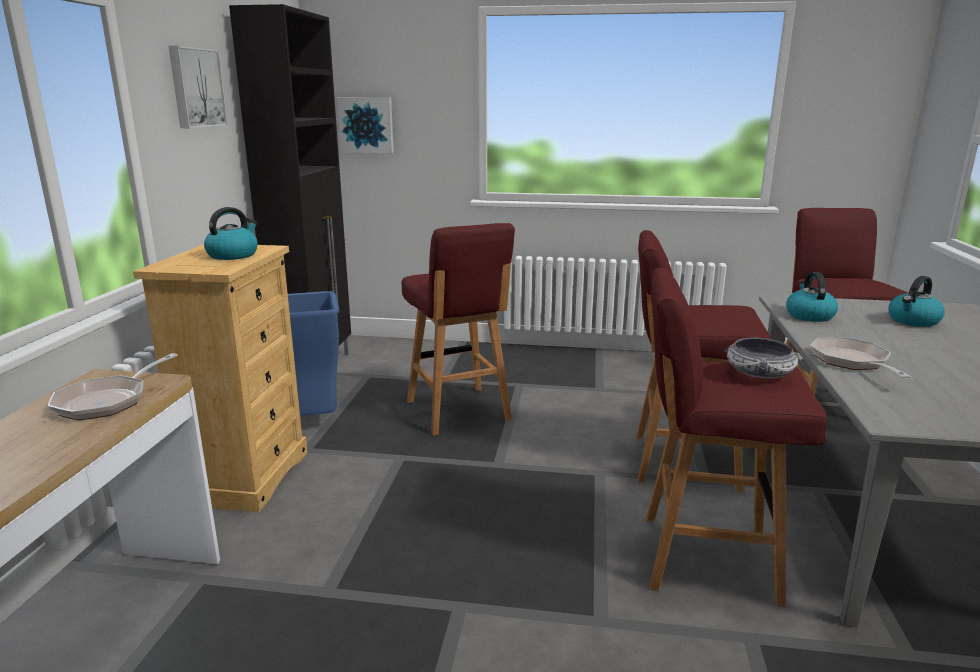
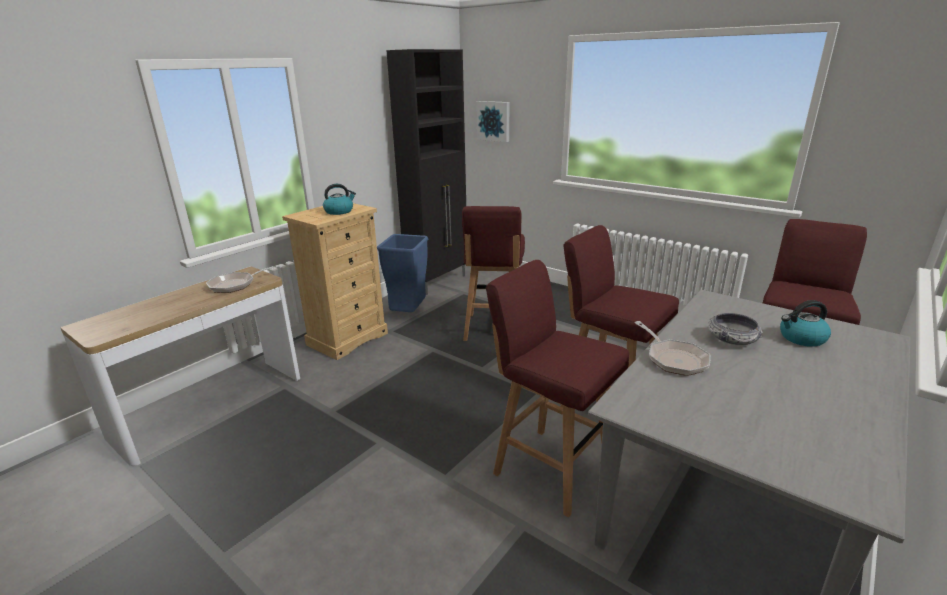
camera: 30 degrees right, 5 degrees up
(195, 88) = (355, 105): picture -> none
(759, 373) = (580, 349): bowl -> bowl (732, 339)
(809, 315) = (710, 314): kettle -> none
(852, 362) = (673, 359): frying pan -> frying pan turned 135 degrees clockwise

